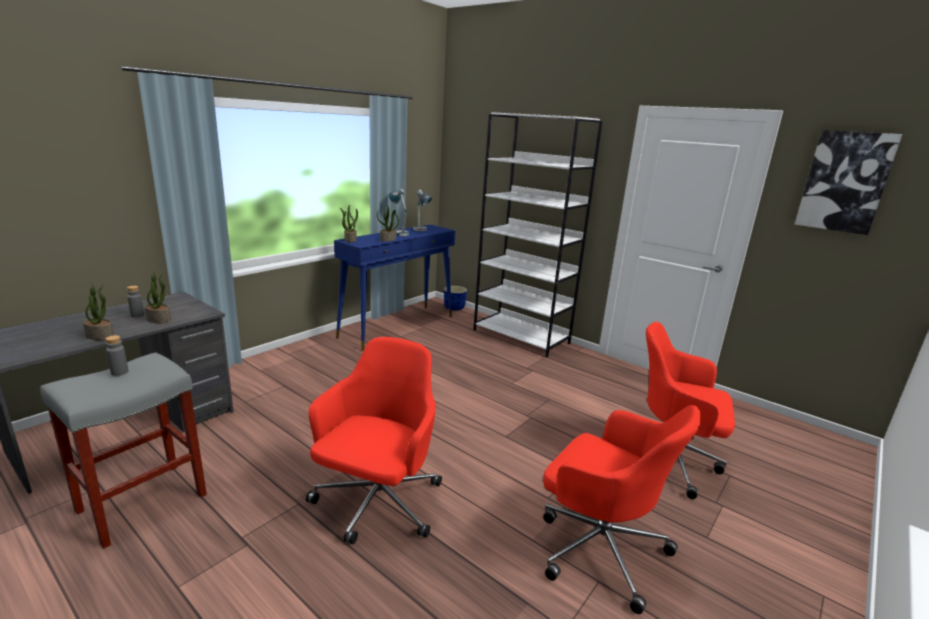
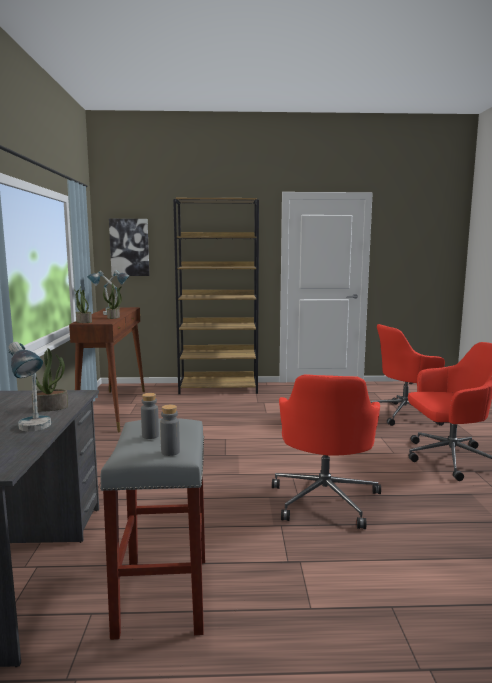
camera: 40 degrees left, 10 degrees down
(100, 336) = (34, 430): potted plant -> table lamp
(137, 315) = (15, 412): grey bottle -> grey bottle (170, 452)
(377, 503) = (325, 499): red office chair -> red office chair turned 150 degrees counterclockwise
(398, 326) = (114, 409): blue console table -> brown console table
(454, 308) = (134, 386): blue planter -> none
(521, 336) = (219, 388): white bookcase -> brown bookcase
(845, 182) = (411, 231): picture -> picture (129, 247)

